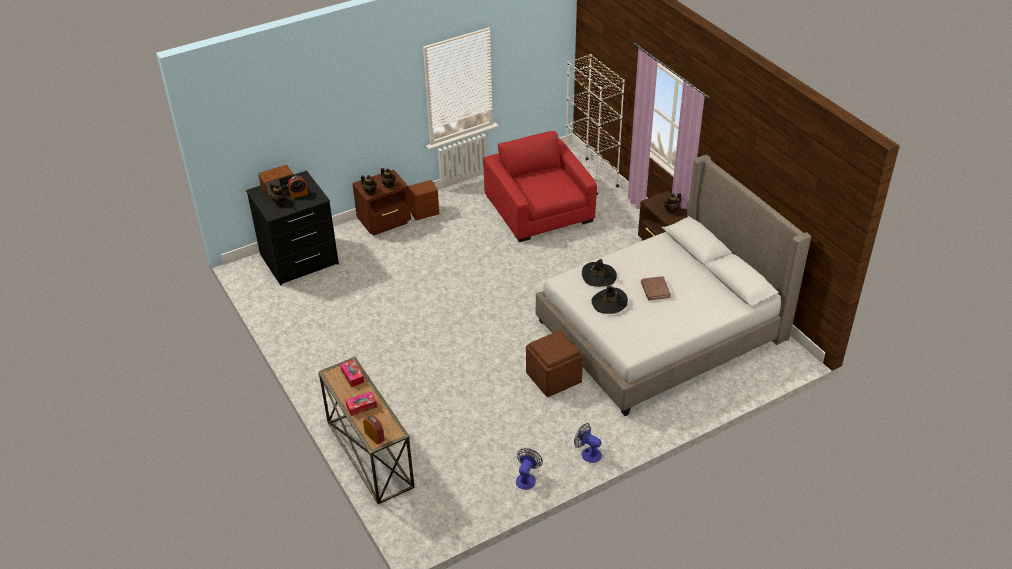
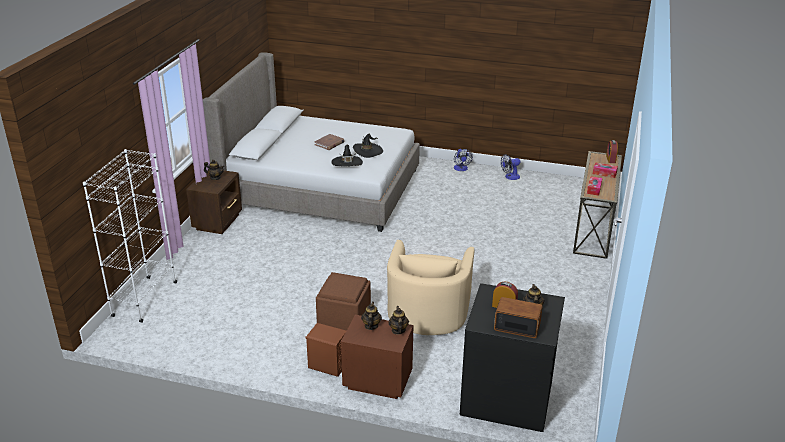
camera: 135 degrees left, 10 degrees down
(414, 281) = (428, 309): none -> beige armchair
(539, 208) = (235, 301): red armchair -> none
(554, 377) = (424, 203): brown ottoman -> brown ottoman (344, 320)

